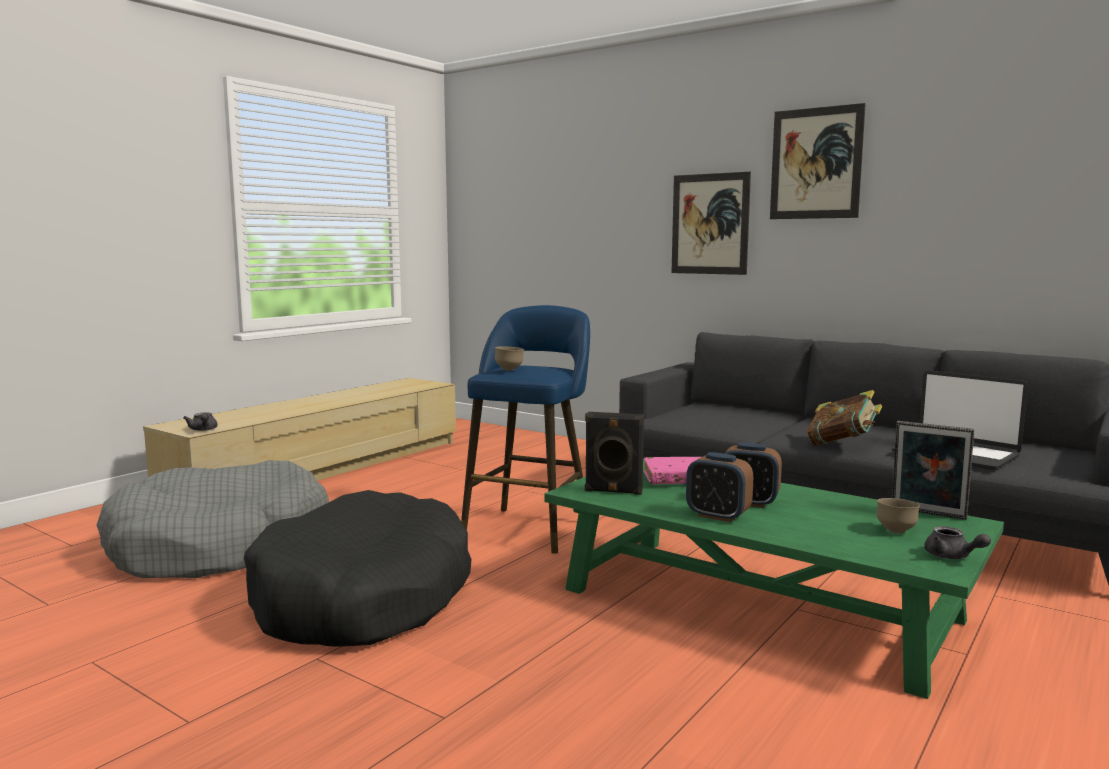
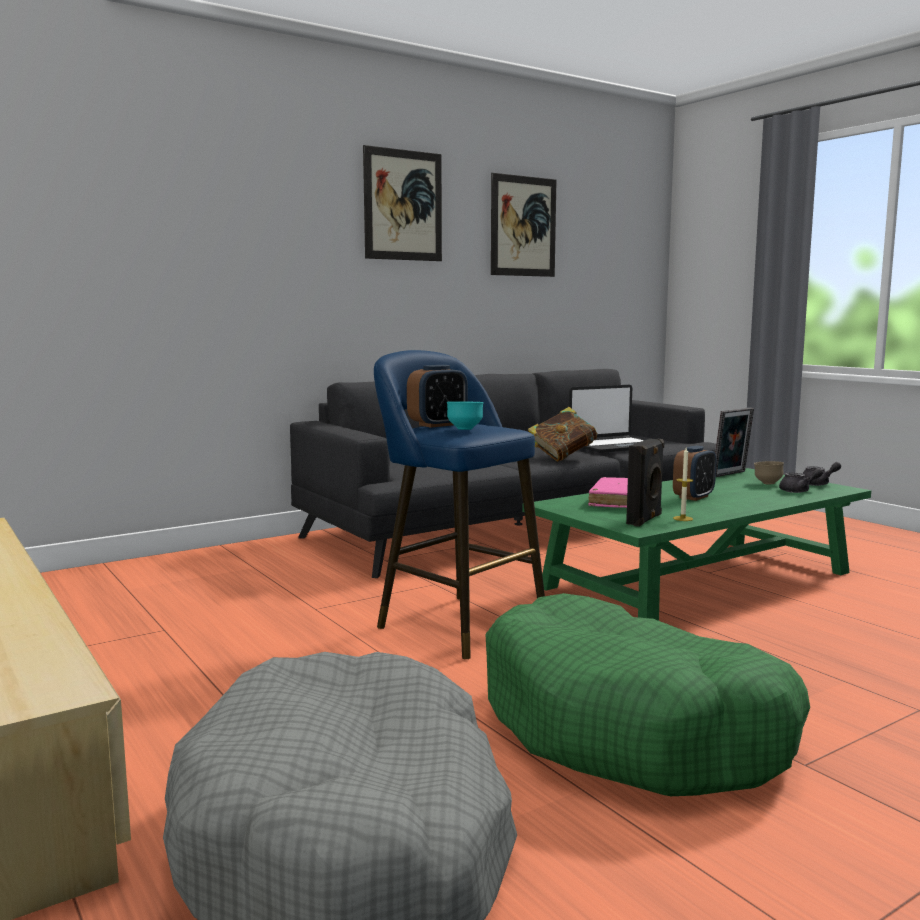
camera: 70 degrees left, 0 degrees up
(203, 430) = (62, 684): grey teapot -> grey teapot (799, 491)
(363, 598) = (634, 728): black dog bed -> green dog bed
(509, 370) = (465, 429): brown bowl -> turquoise bowl
(635, 502) = (683, 518): none -> candle
(710, 224) = (301, 260): picture -> picture (523, 226)
(718, 516) = (727, 506): alarm clock -> alarm clock (438, 425)

